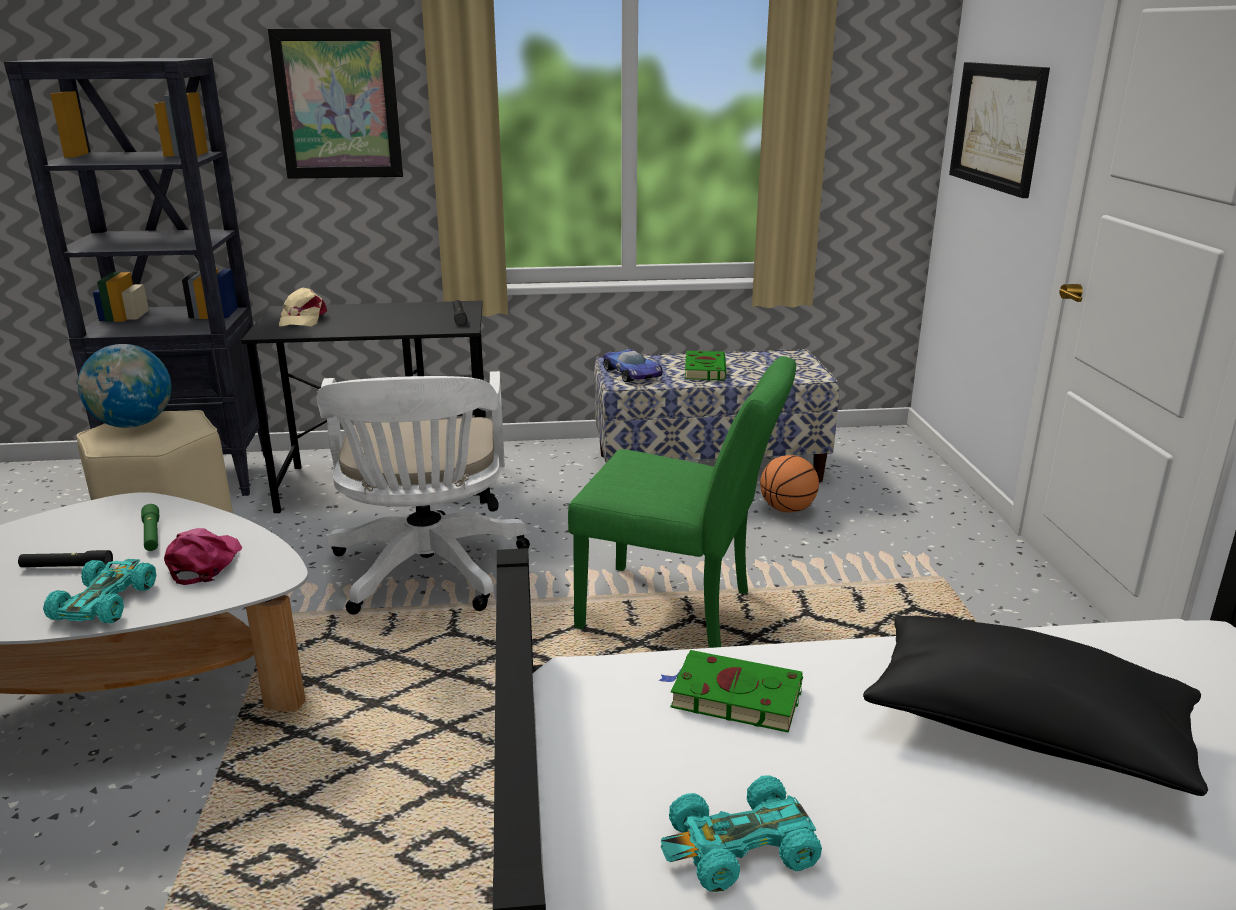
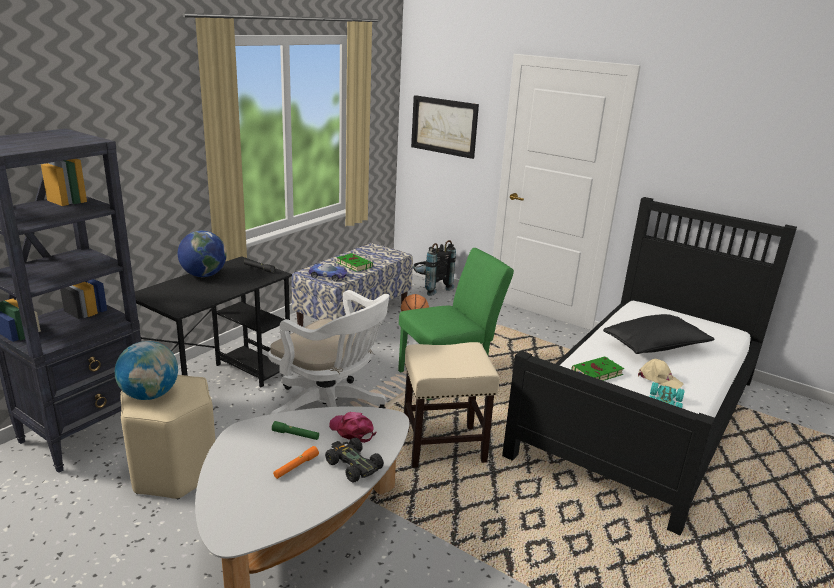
camera: 50 degrees left, 0 degrees up
(67, 567) = (296, 466): black flashlight -> orange flashlight
(105, 601) = (353, 465): turquoise toy car -> black toy car
(302, 319) = (175, 295): beige cap -> beige cap (659, 379)
(338, 105) = (142, 149): picture -> none
(385, 308) = (204, 275): none -> globe
(465, 703) = (444, 446): none -> beige stool
(917, 473) = (430, 288): none -> black backpack

